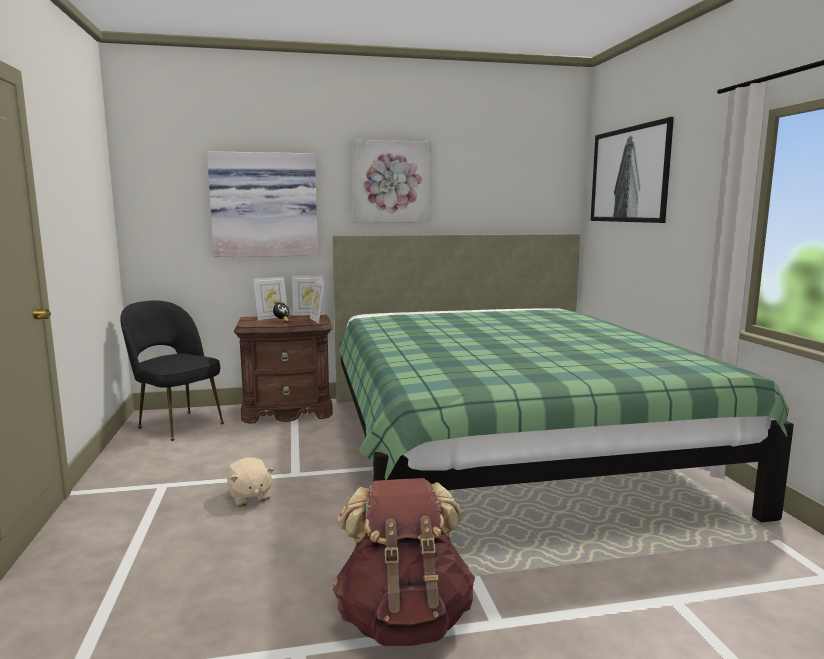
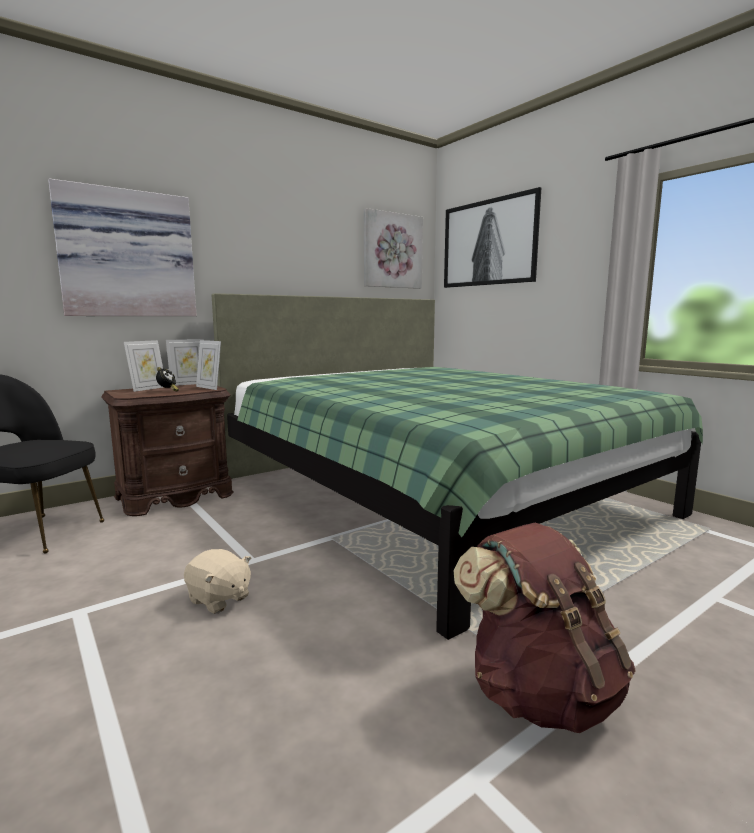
camera: 25 degrees left, 0 degrees up
(391, 182) = (269, 239): picture -> picture (392, 250)

